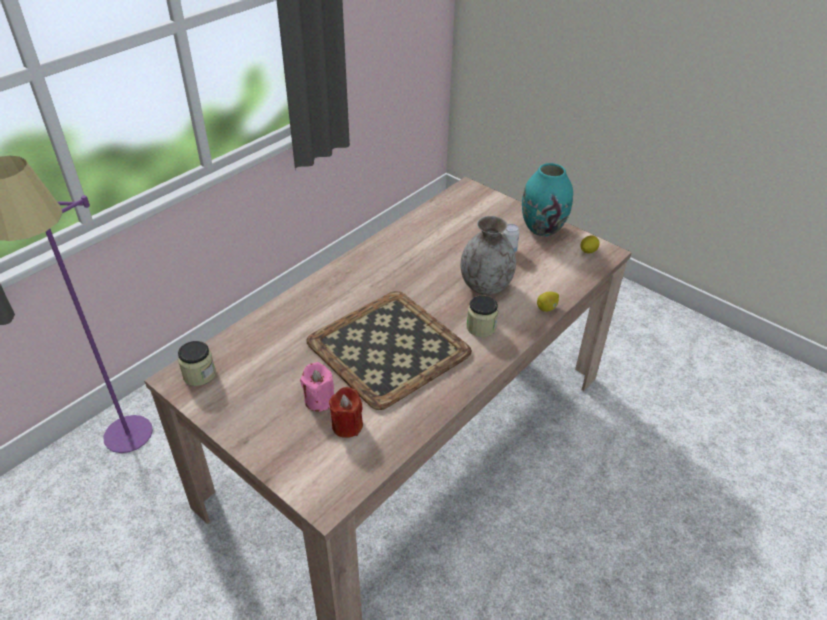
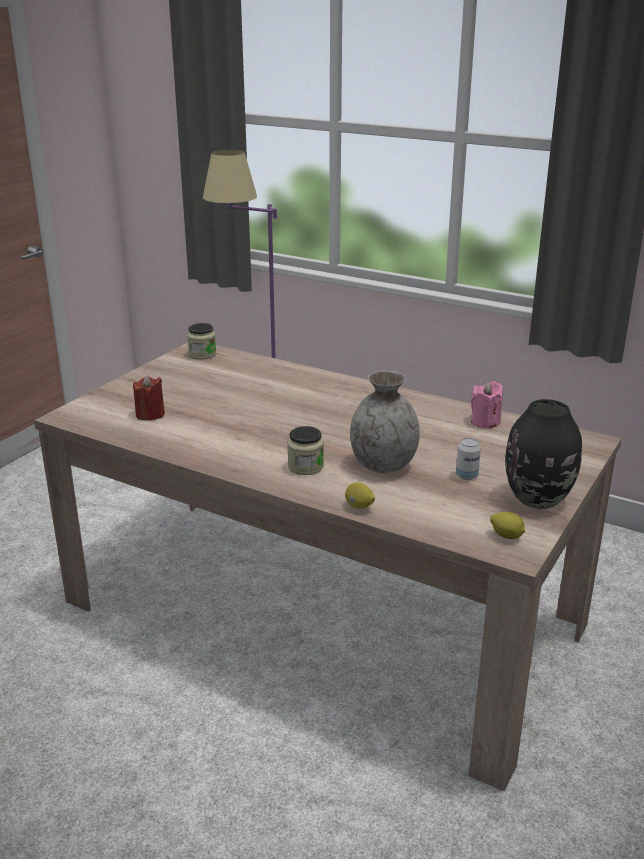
camera: 80 degrees right, 15 degrees down
(319, 400) = (180, 400): pink candle -> pink candle (485, 422)
(388, 349) = (255, 422): tray -> none
(542, 228) = (538, 498): turquoise vase -> black vase

